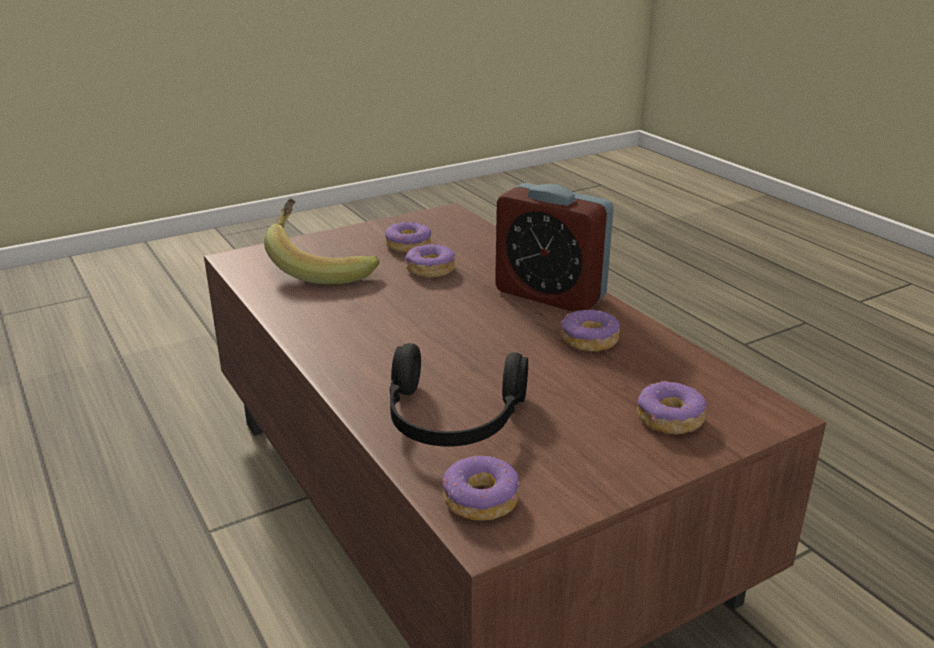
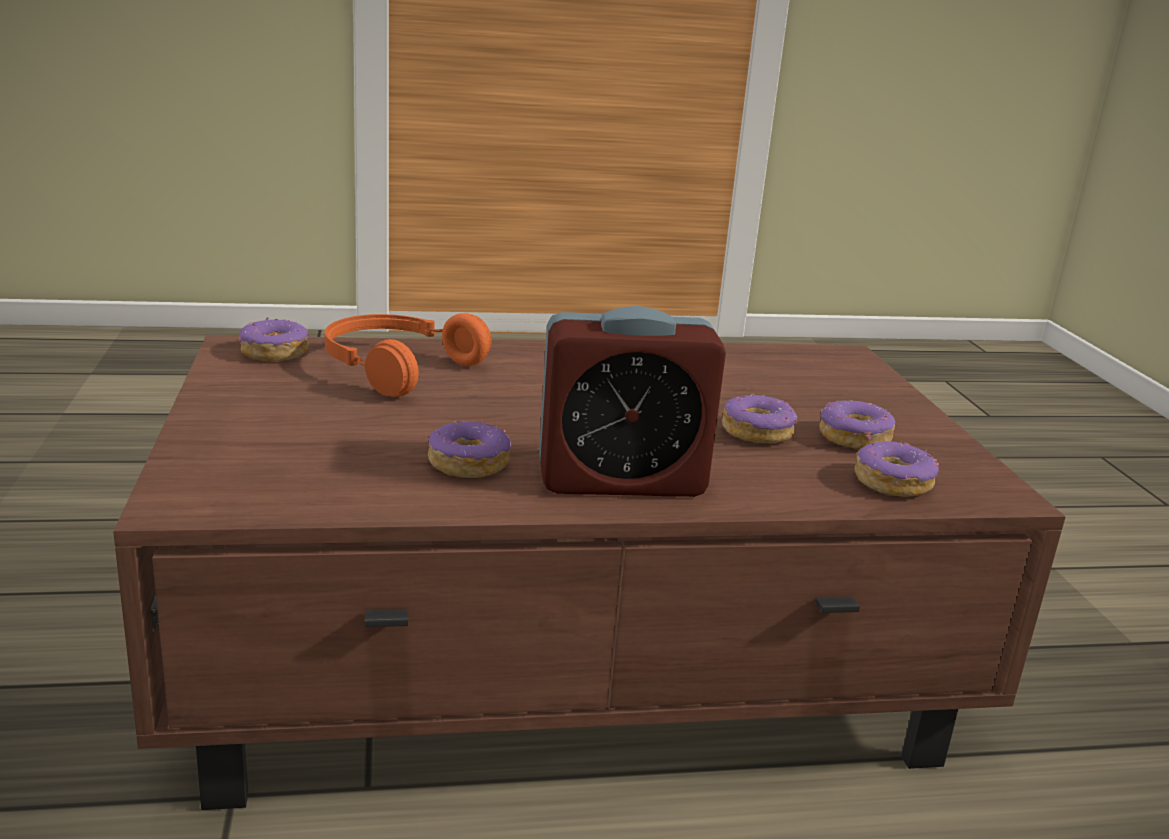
camera: 110 degrees right, 5 degrees down
(321, 266) = (800, 383): banana -> none
(452, 419) = (395, 368): black headphones -> orange headphones
(550, 294) = (621, 480): alarm clock -> alarm clock turned 150 degrees counterclockwise
(669, 419) = (258, 448): donut -> donut (892, 482)

